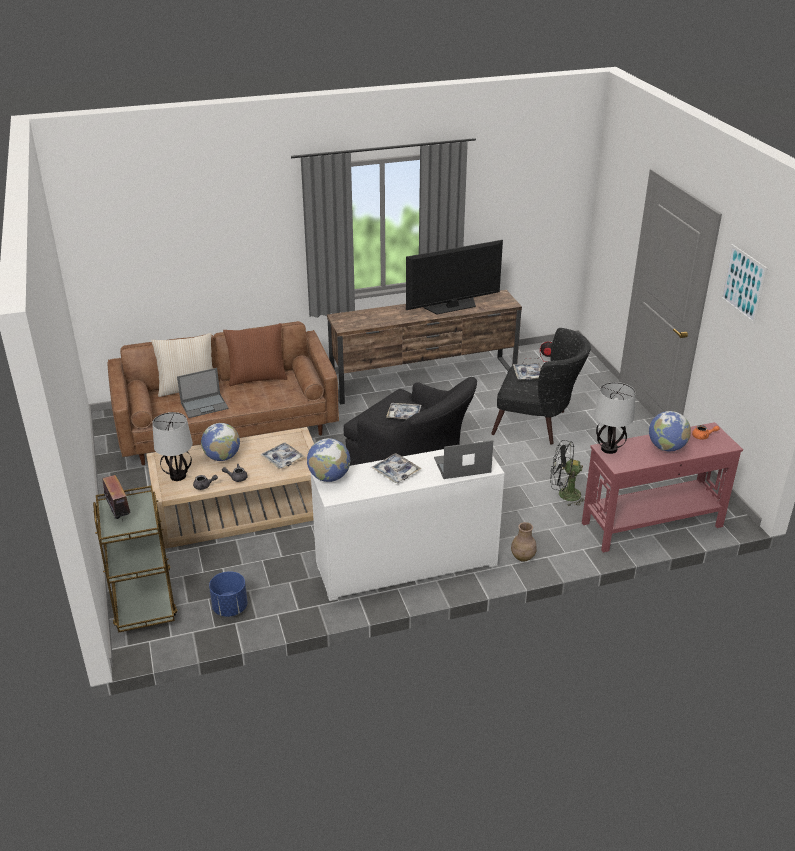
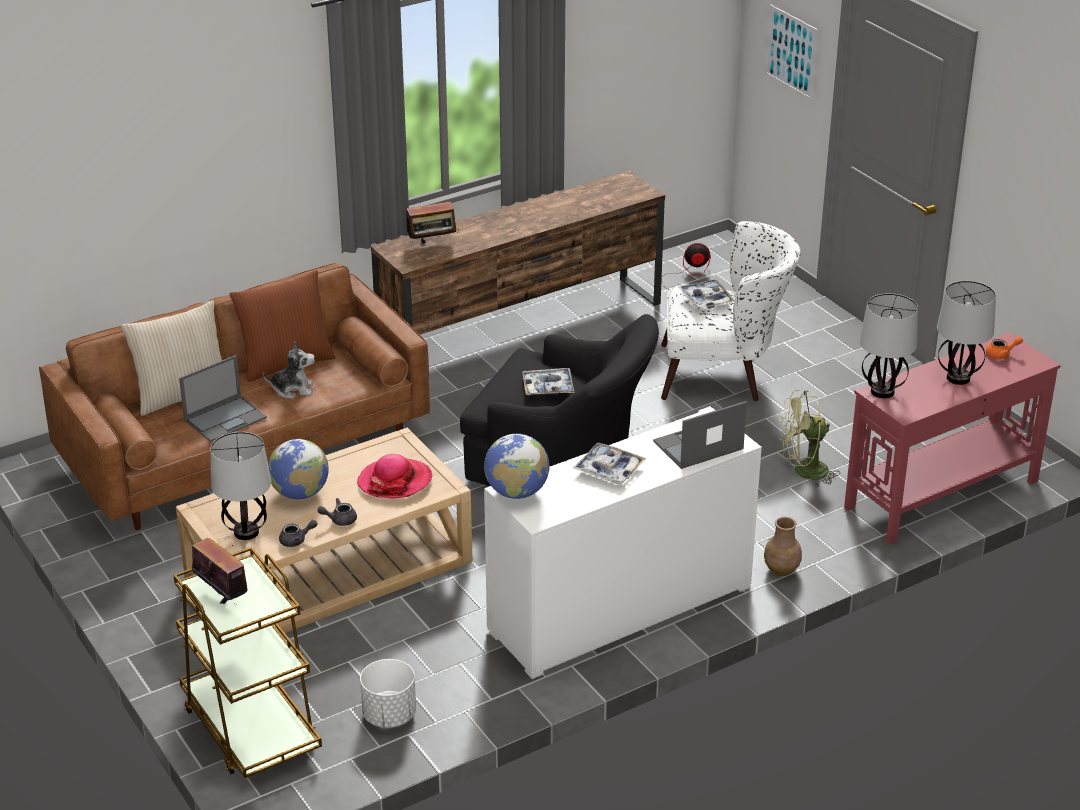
camera: 15 degrees left, 0 degrees up
(230, 608) = (389, 715): blue planter -> white planter
(253, 394) = (293, 389): none -> plush toy
(282, 459) = (395, 481): tray -> hat
(364, 317) = (432, 244): none -> radio
(452, 306) = (560, 208): television -> none
(537, 424) = (723, 374): black armchair -> white armchair
(564, 495) = (804, 472): black fan -> green fan
(666, 447) = (959, 378): globe -> table lamp
(743, 283) = (1025, 128): picture -> picture (791, 52)

